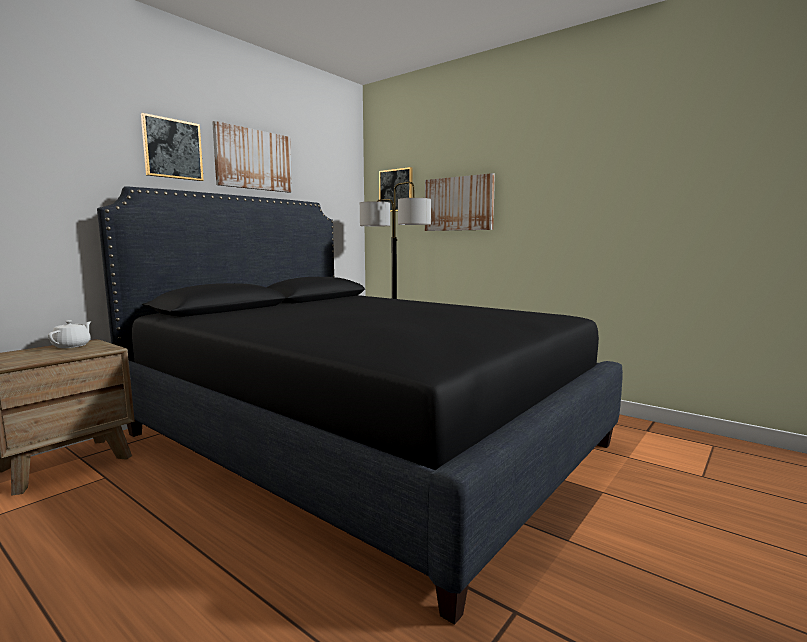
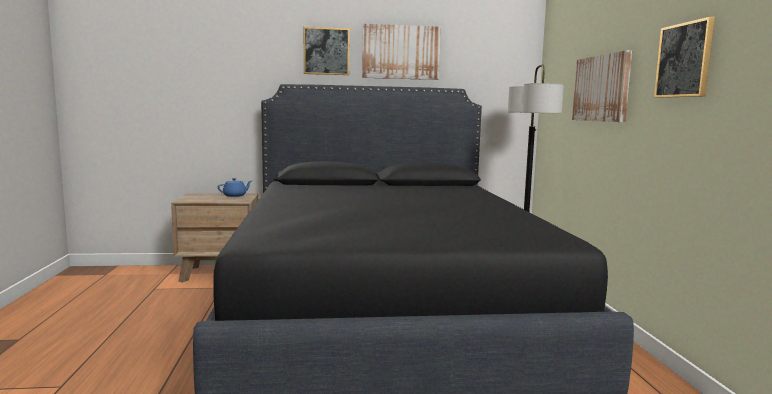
camera: 45 degrees right, 0 degrees up
(72, 346) = (235, 195): white teapot -> blue teapot
(396, 190) = (560, 72): picture -> picture (684, 60)

